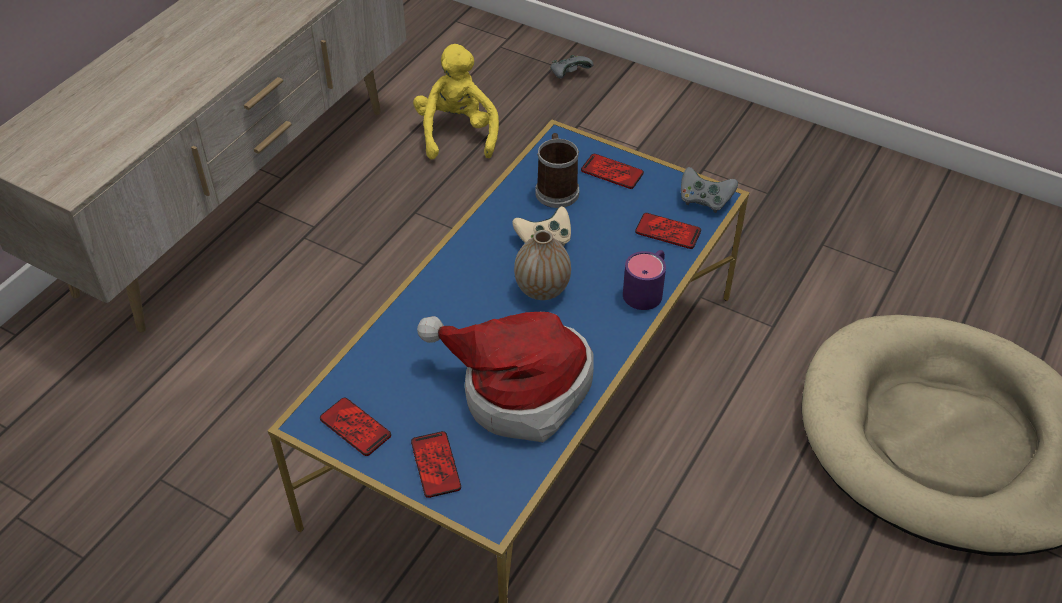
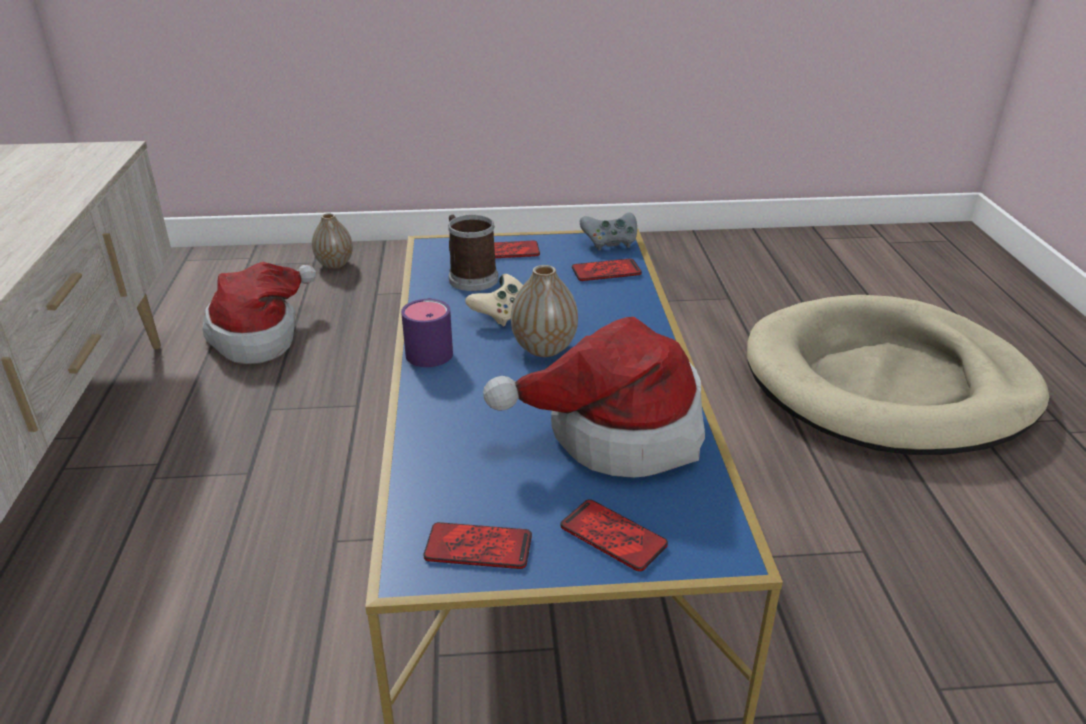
camera: 35 degrees left, 15 degrees down
(457, 133) = (260, 335): yellow plush toy -> hat
(569, 75) = (334, 264): grey game controller -> vase
(647, 289) = (639, 313): purple mug -> purple mug (430, 348)

